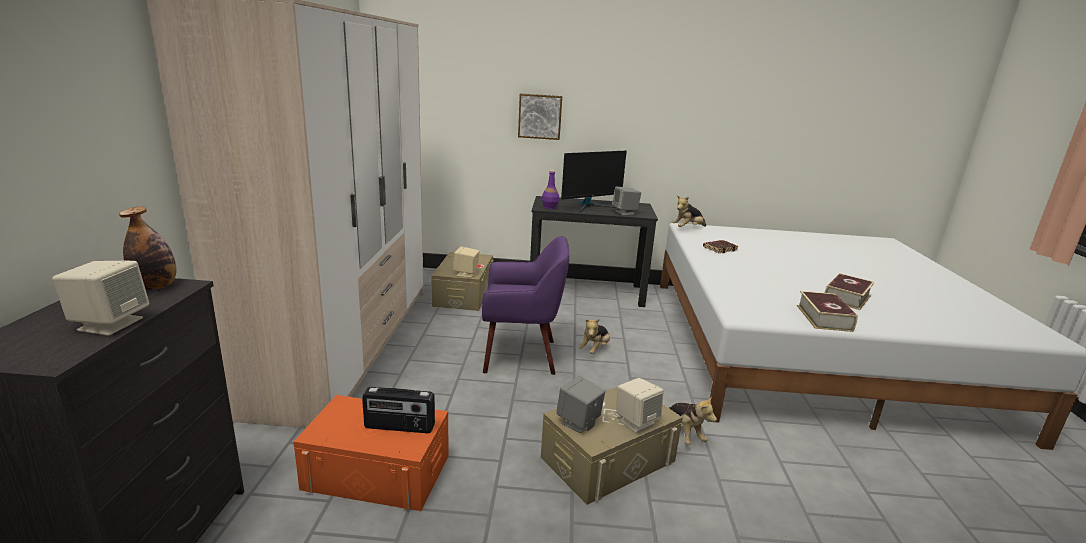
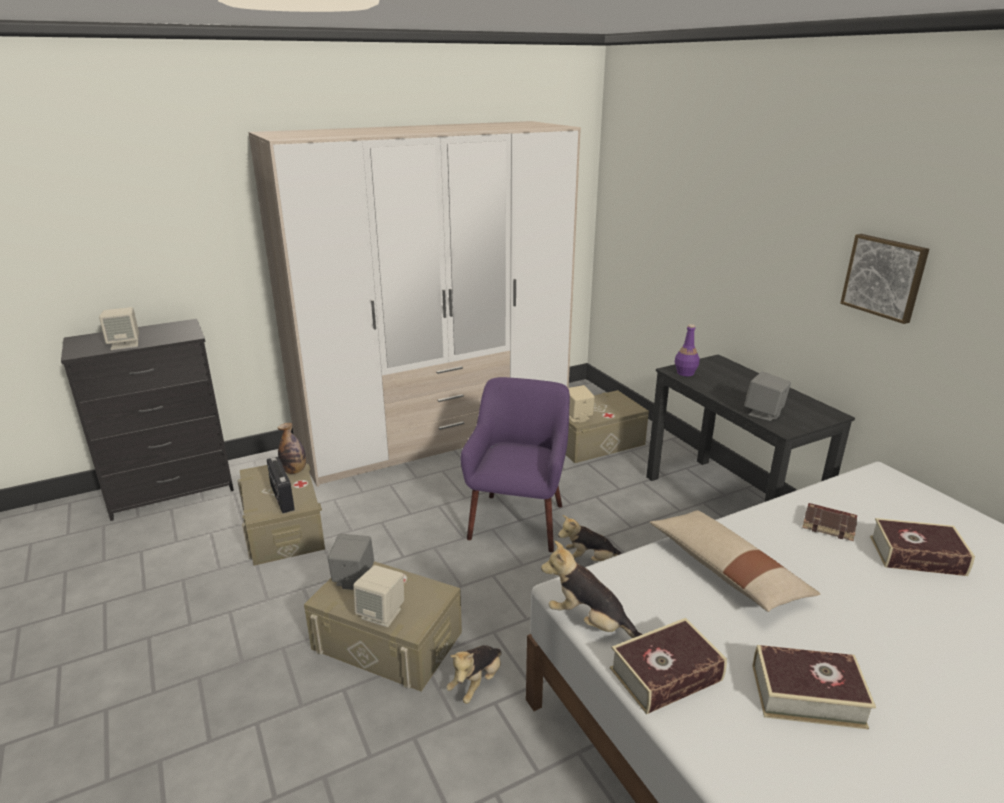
camera: 60 degrees right, 5 degrees up
(156, 287) = (183, 332): bottle -> bottle (294, 471)
(377, 472) = (284, 527): orange storage box -> beige storage box
(521, 355) = (518, 521): purple armchair -> purple armchair turned 135 degrees counterclockwise
(540, 116) = (738, 248): picture -> picture (885, 277)
(590, 206) = (743, 389): monitor -> none
(688, 228) = (875, 479): plush toy -> plush toy (590, 623)
(744, 278) = (726, 571): none -> beige pillow
(756, 246) = (917, 556): none -> book

